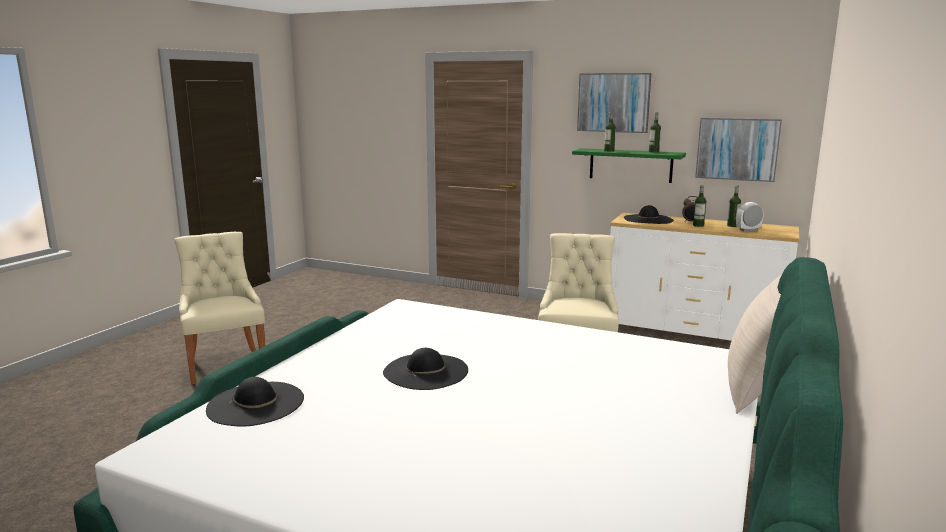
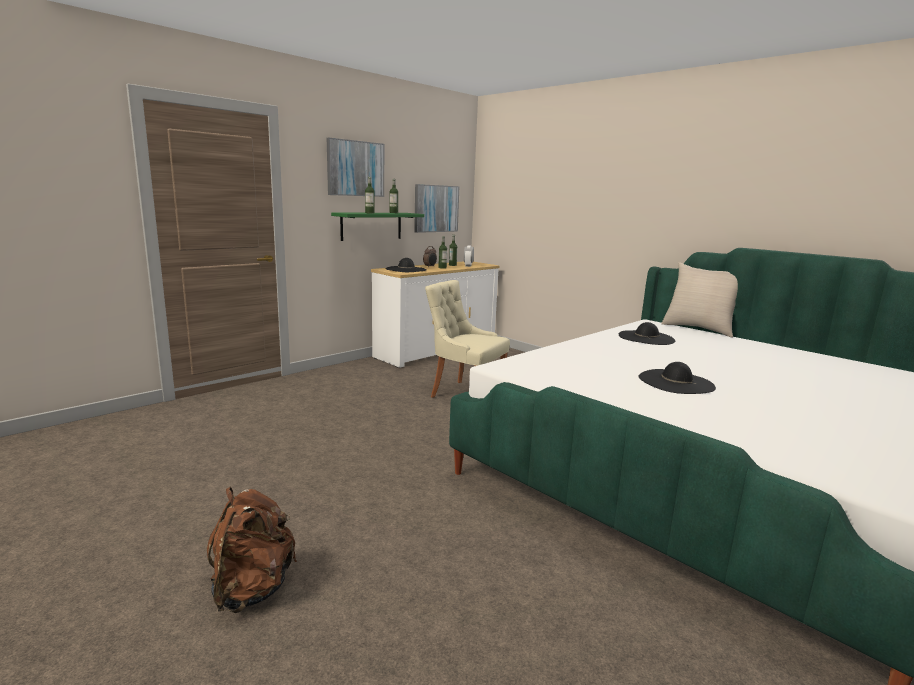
camera: 70 degrees left, 0 degrees up
(226, 364) = (252, 589): beige chair -> brown backpack
(256, 403) = (763, 445): black hat -> black hat (646, 337)

